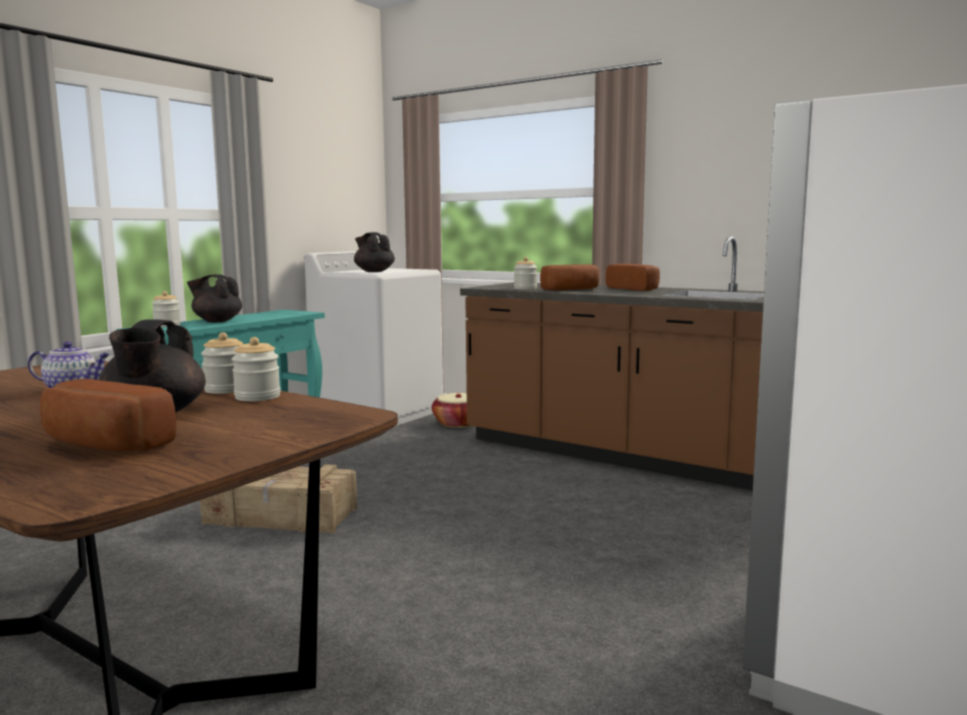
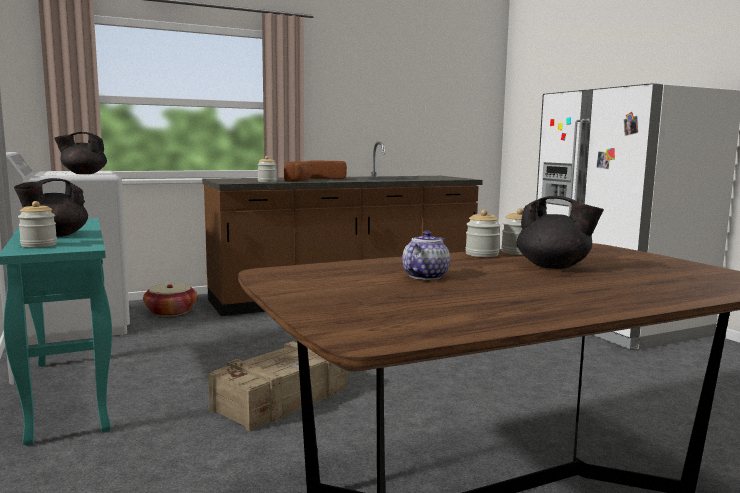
camera: 60 degrees left, 0 degrees up
(101, 445) = (643, 276): bread -> none

